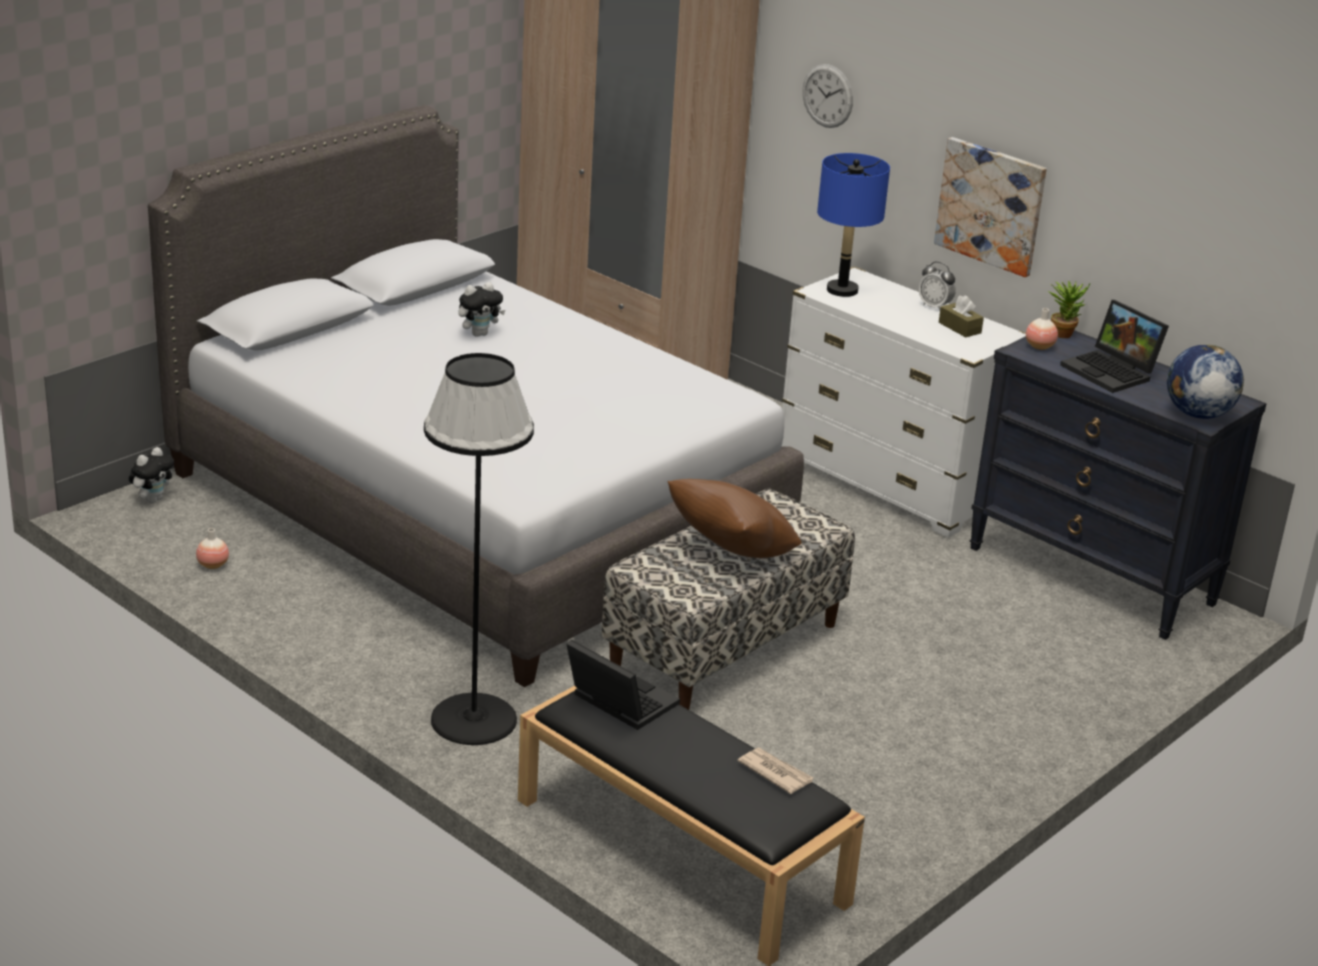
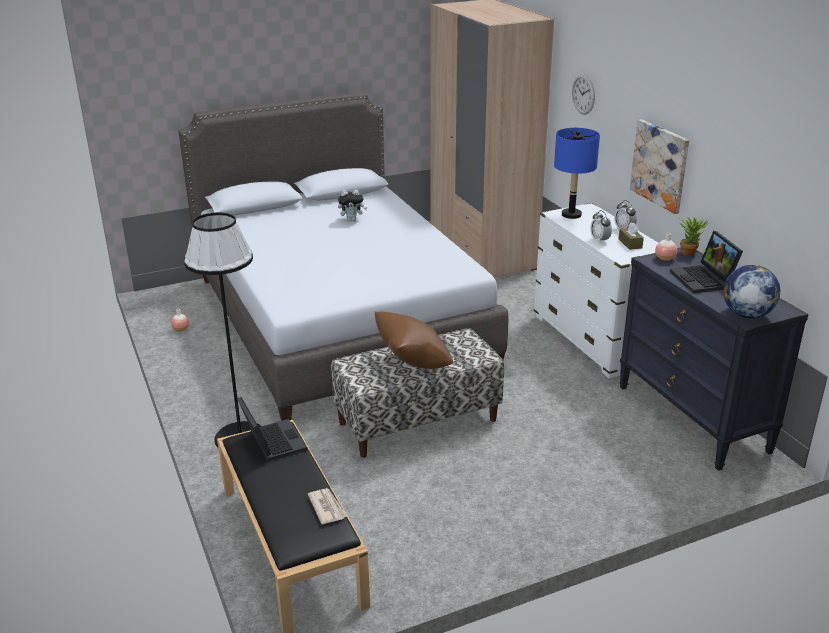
camera: 25 degrees right, 0 degrees up
(153, 499) = (182, 291): plush toy -> none
(915, 328) = (599, 240): none -> alarm clock

